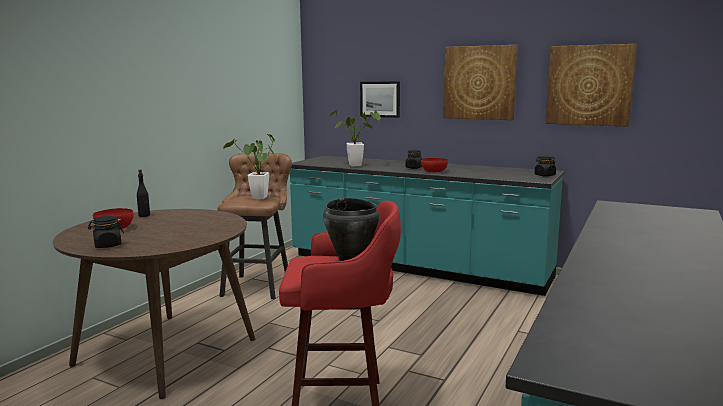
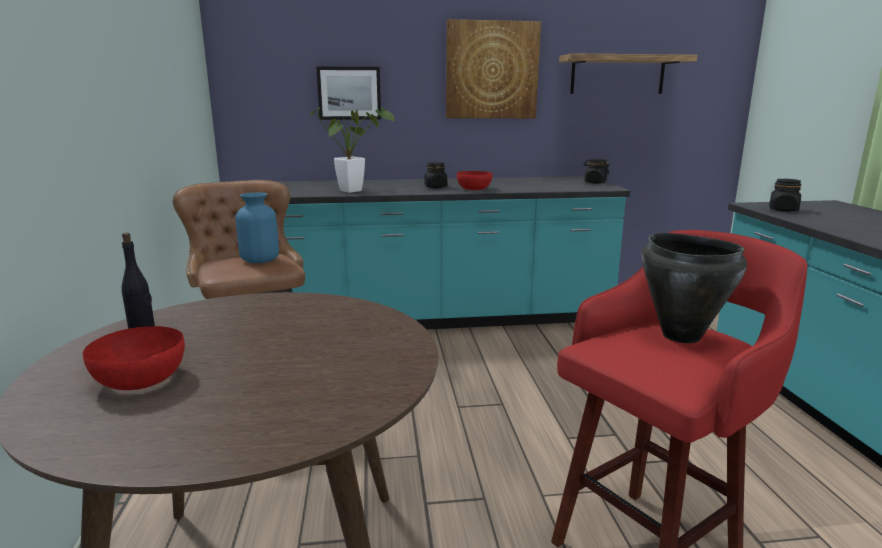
camera: 35 degrees left, 5 degrees up
(107, 245) = (227, 429): black jar -> black jar (783, 210)
(258, 198) = (260, 260): potted plant -> blue vase
(589, 85) = (617, 75): picture -> shelf

